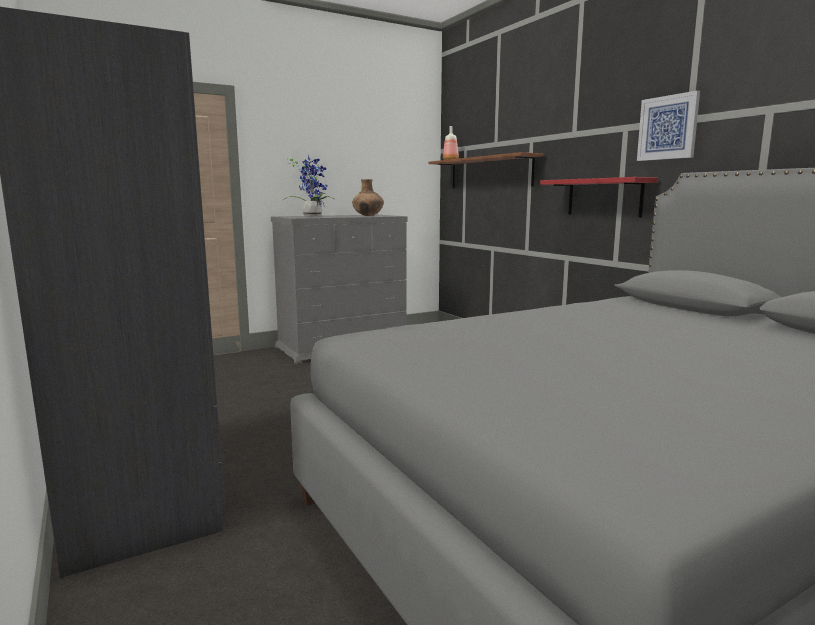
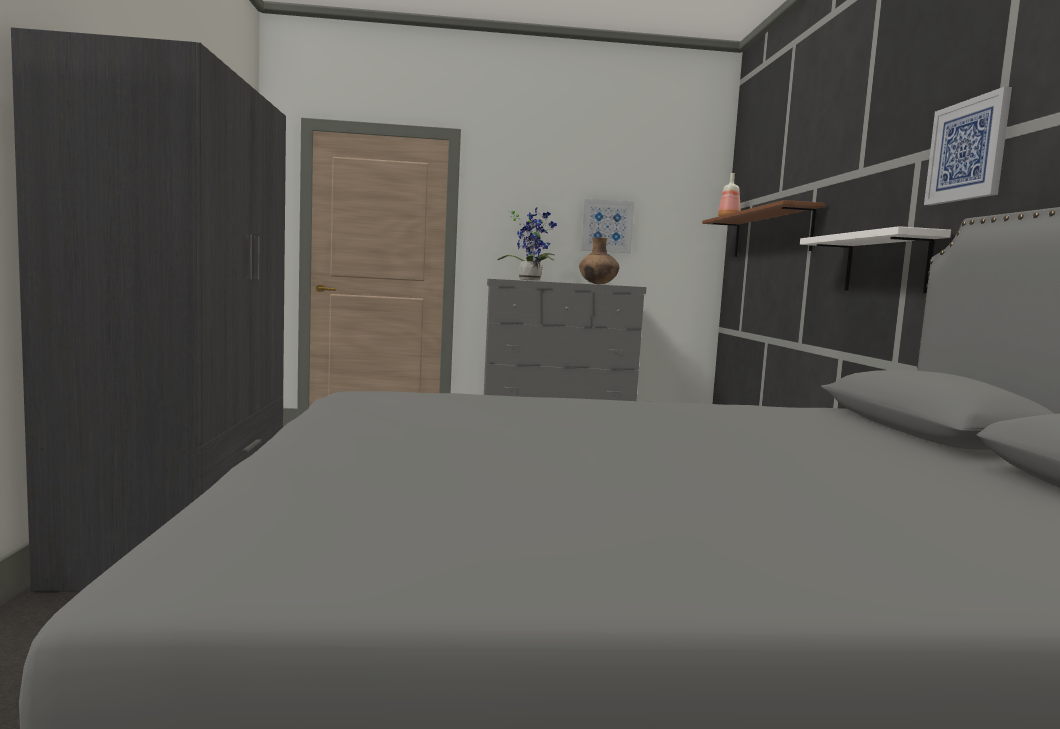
camera: 25 degrees right, 5 degrees down
(359, 168) = (607, 226): none -> picture
(604, 197) = (886, 264): red shelf -> white shelf

